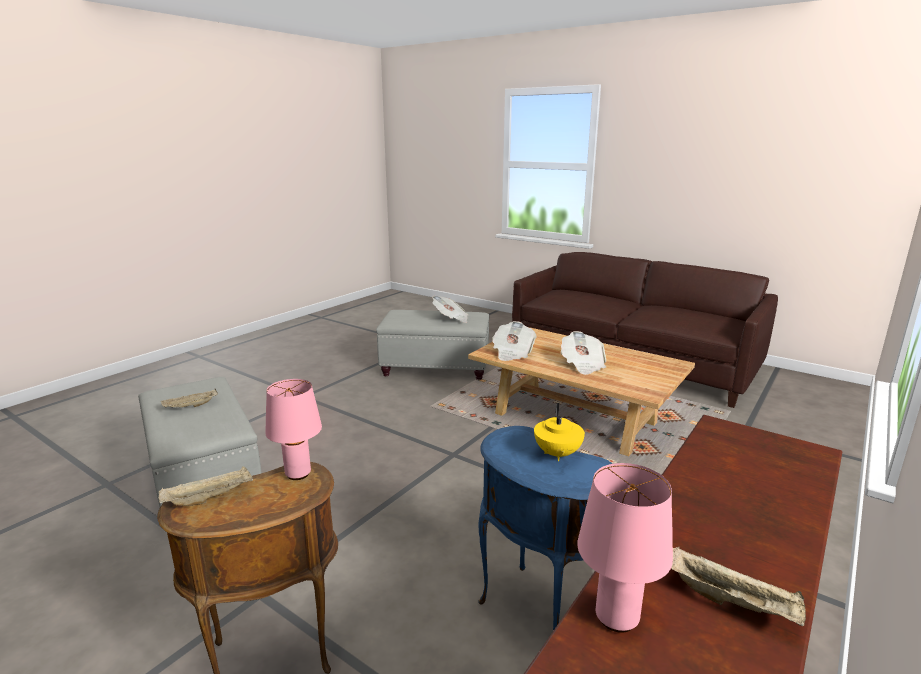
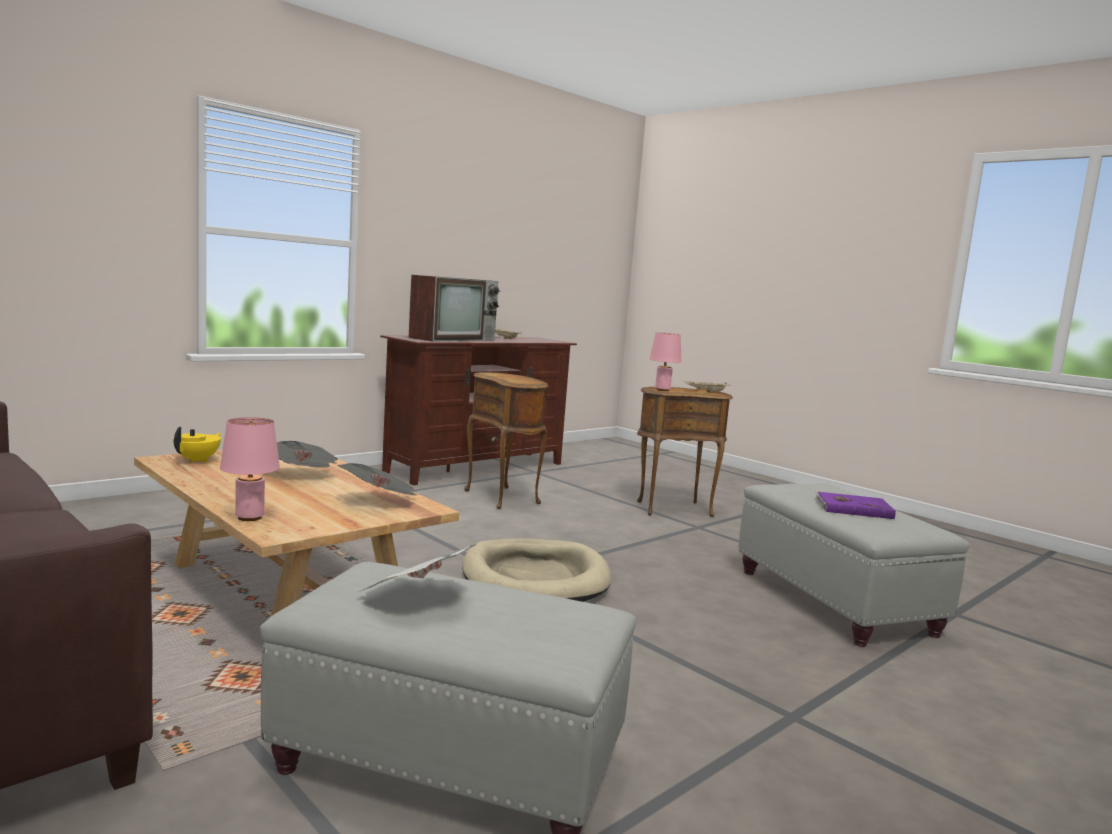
camera: 170 degrees left, 10 degrees down
(190, 407) = (853, 508): beige tray -> purple book
(436, 456) = (535, 578): none -> beige dog bed
(535, 612) = (504, 497): blue side table -> brown side table
(557, 454) = (503, 377): yellow teapot -> yellow teapot (198, 460)
(615, 618) = (542, 341): pink table lamp -> pink table lamp (250, 517)
(738, 483) = (453, 339): none -> television

